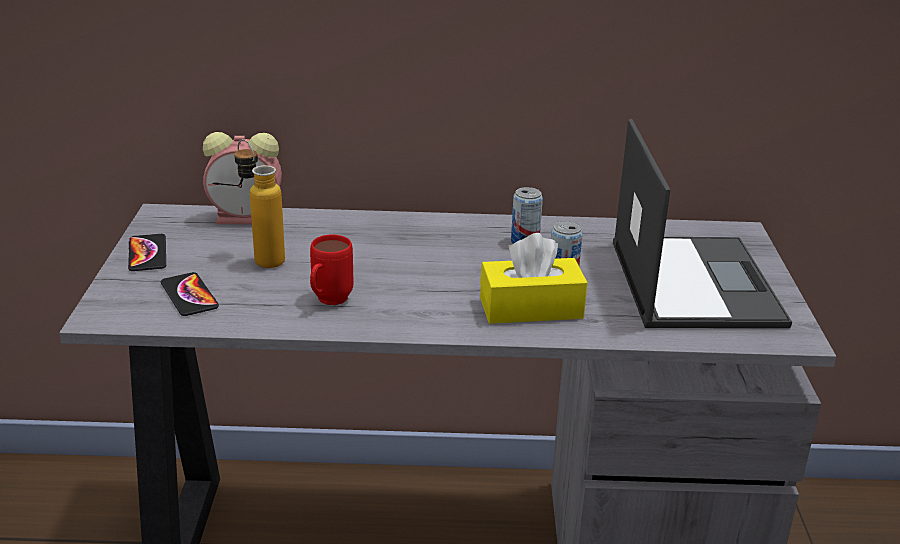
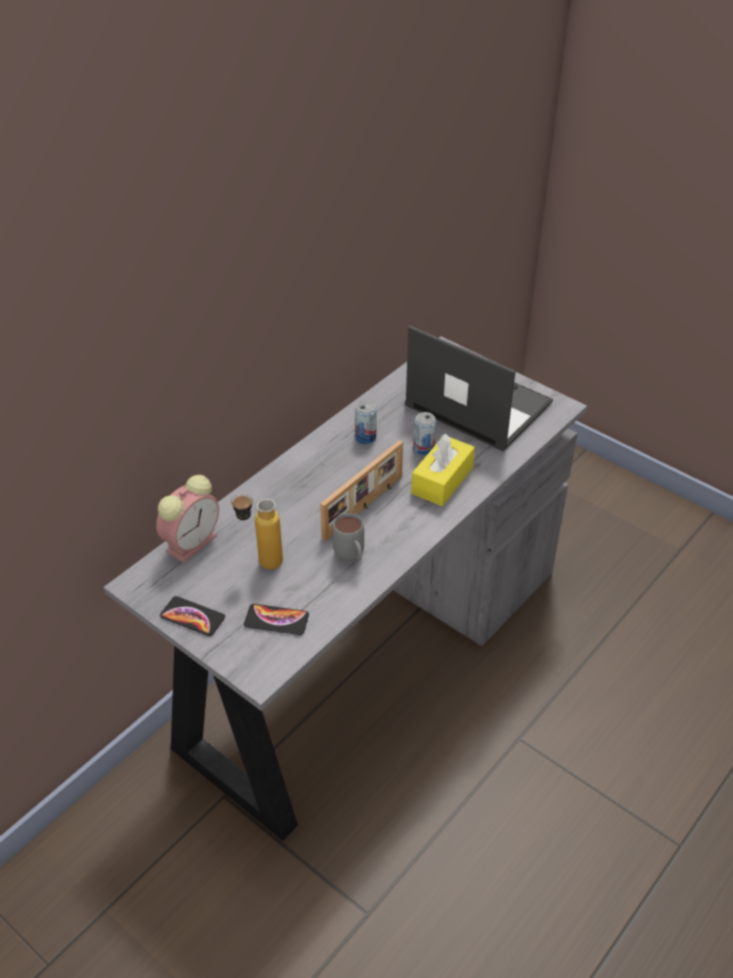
camera: 50 degrees left, 15 degrees up
(328, 302) = (351, 560): red mug -> grey mug
(418, 280) = (364, 507): none -> picture frame

